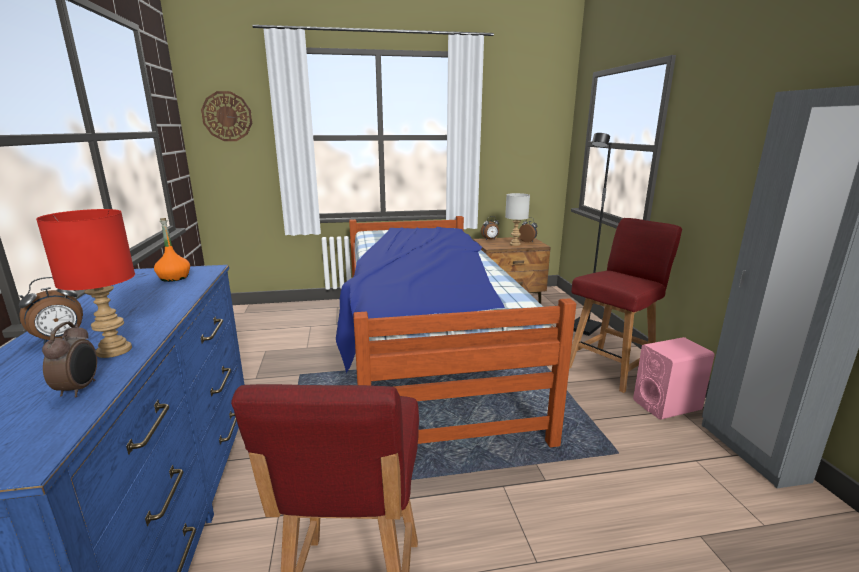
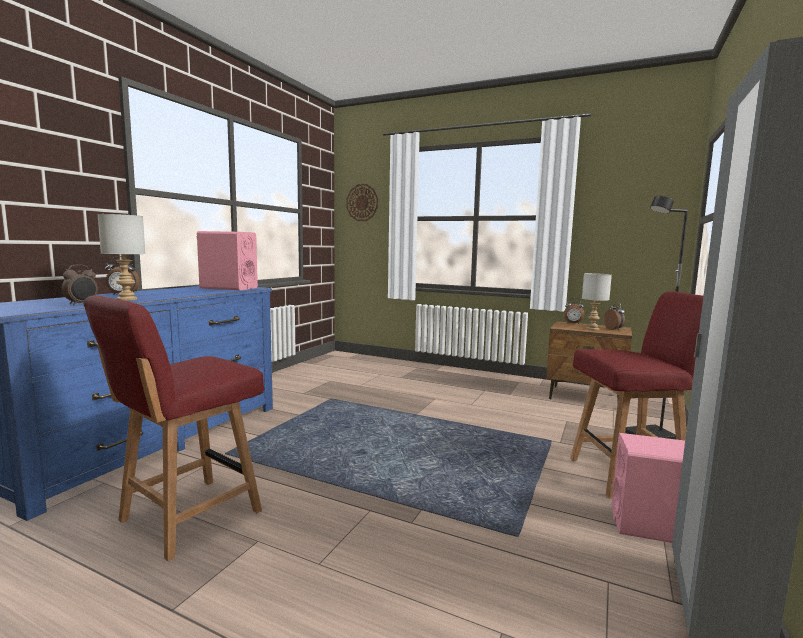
camera: 35 degrees right, 10 degrees down
(115, 351) = (126, 299): red table lamp -> grey table lamp
(174, 278) = (228, 288): orange bottle -> pink speaker
(425, 355) = (441, 413): bed -> none

